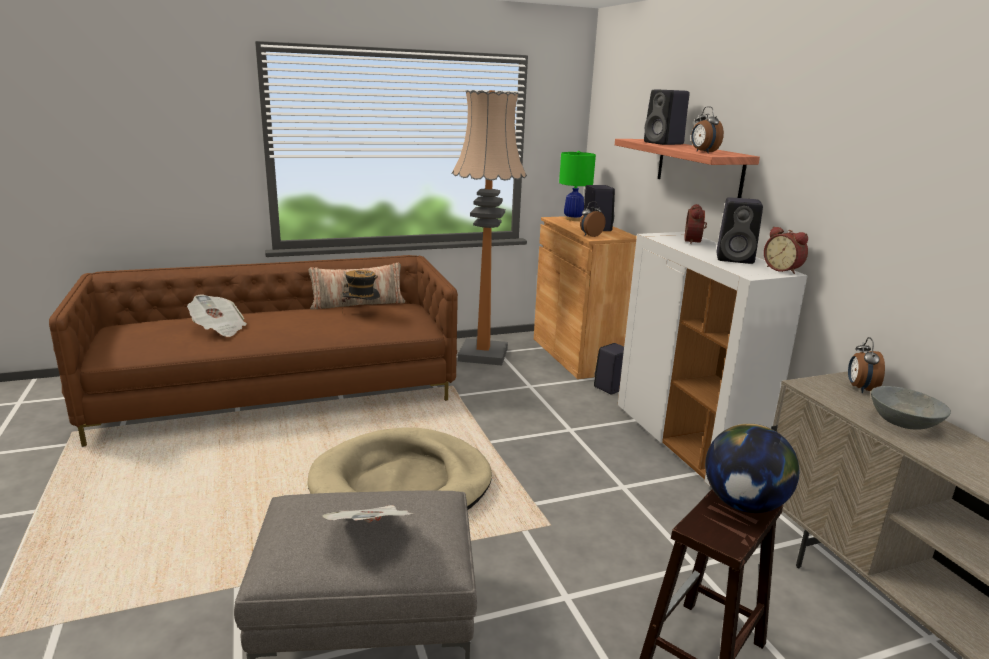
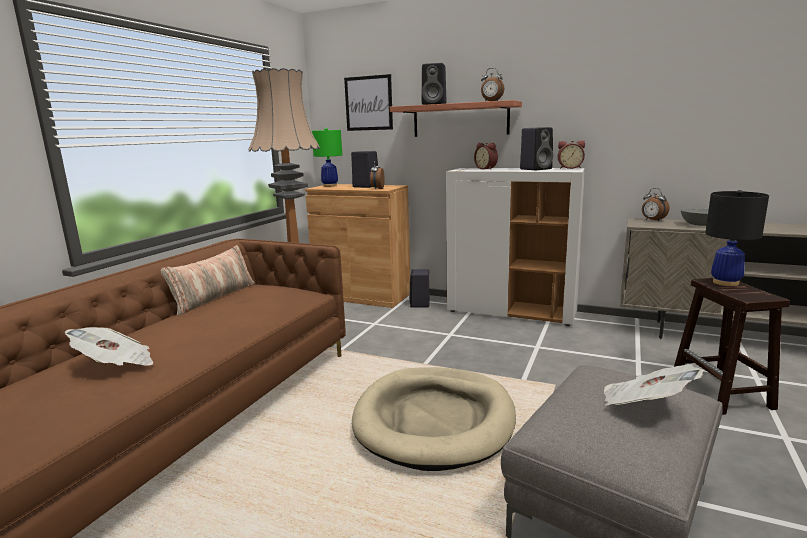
camera: 45 degrees left, 5 degrees down
(361, 313) = (241, 300): hat -> none
(629, 127) = (368, 103): none -> picture
(744, 504) = (726, 283): globe -> black table lamp

